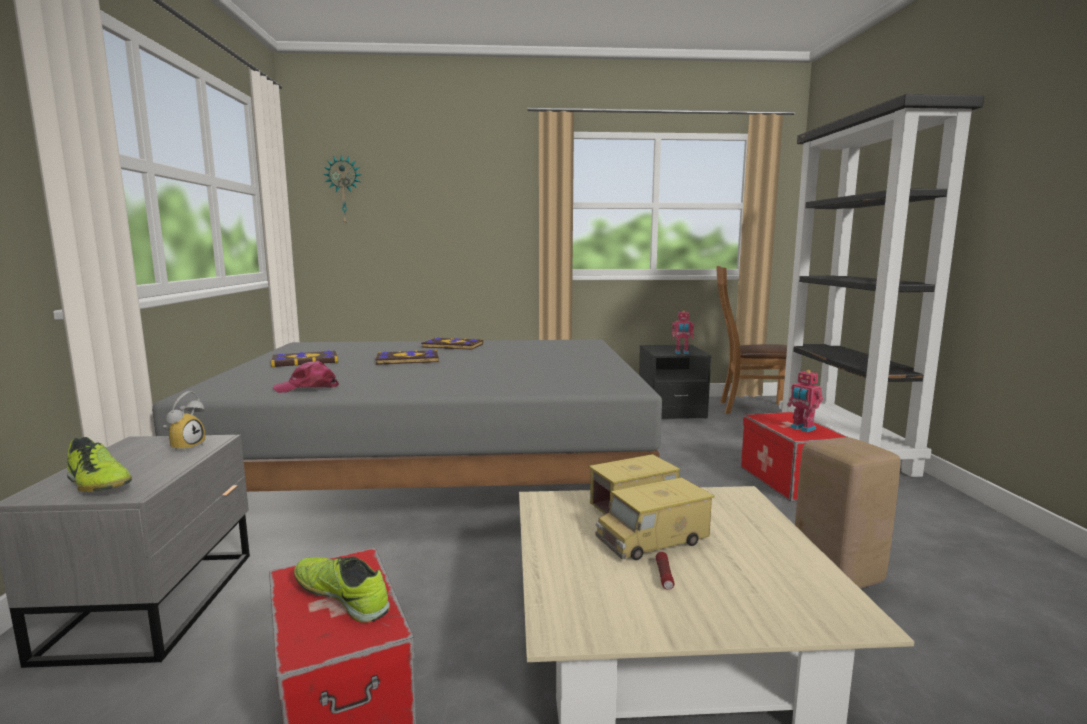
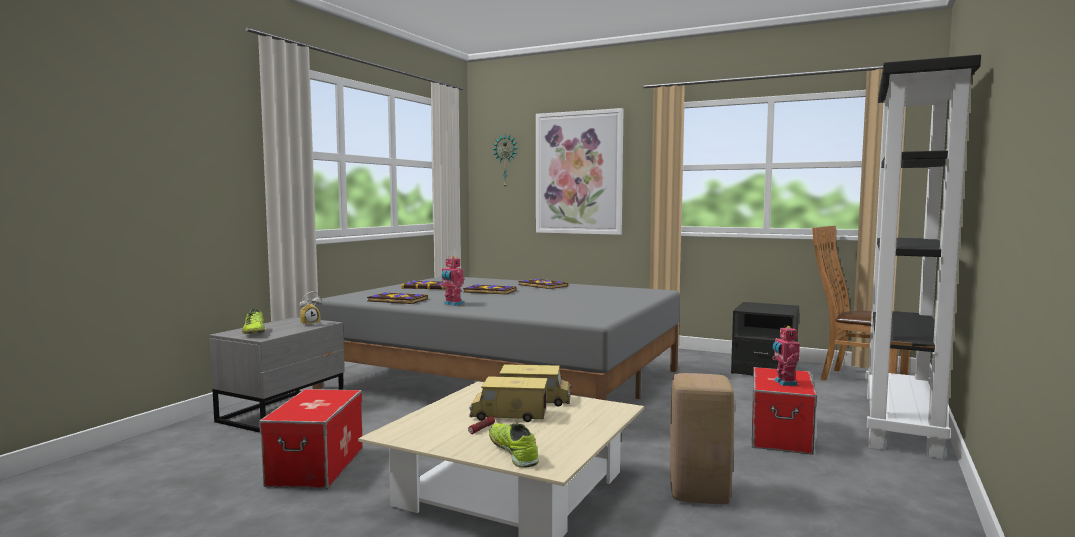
camera: 30 degrees right, 5 degrees down
(307, 388) = (397, 300): pink cap -> book
(342, 597) = (318, 403): shoe -> shoe (513, 452)
(445, 208) = (578, 173): none -> picture
(681, 353) = (766, 311): toy robot -> toy robot (452, 304)

